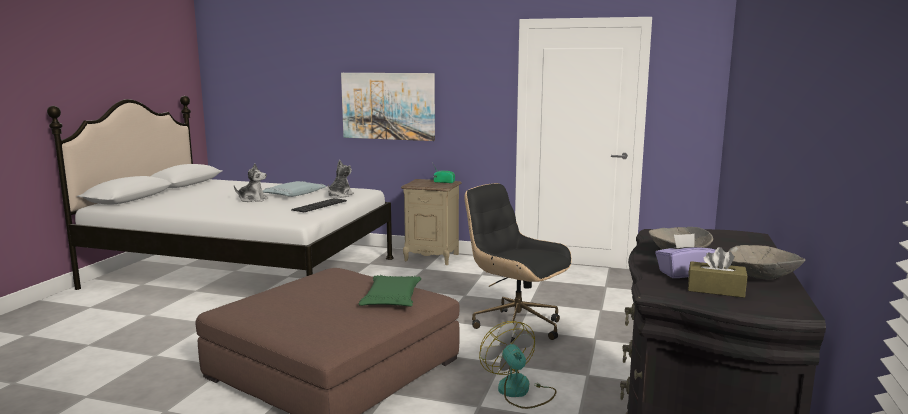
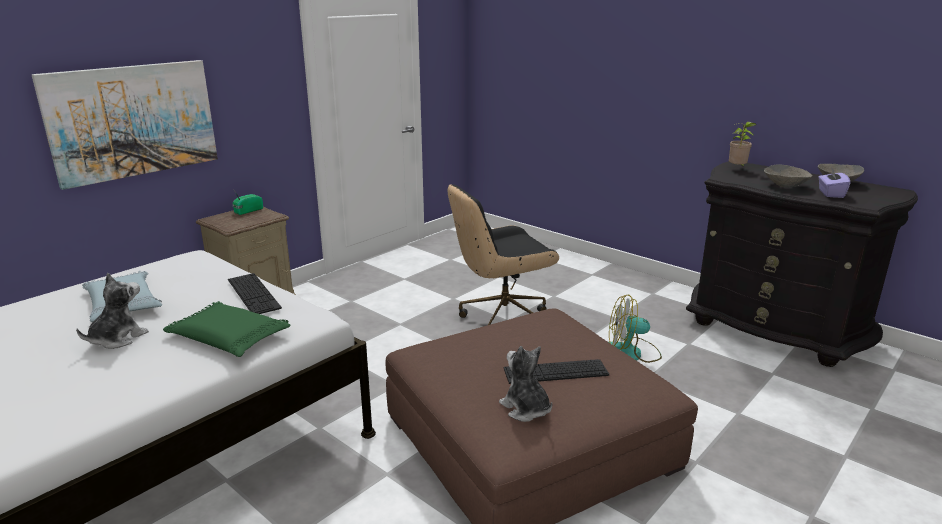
camera: 65 degrees left, 10 degrees up
(327, 306) = (555, 371): none -> keyboard
(340, 195) = (201, 275): plush toy -> plush toy (525, 409)
(392, 297) = (548, 332): green pillow -> green pillow (228, 335)
(715, 289) = (865, 195): brown tissue box -> none
(720, 236) = (737, 169): none -> potted plant

